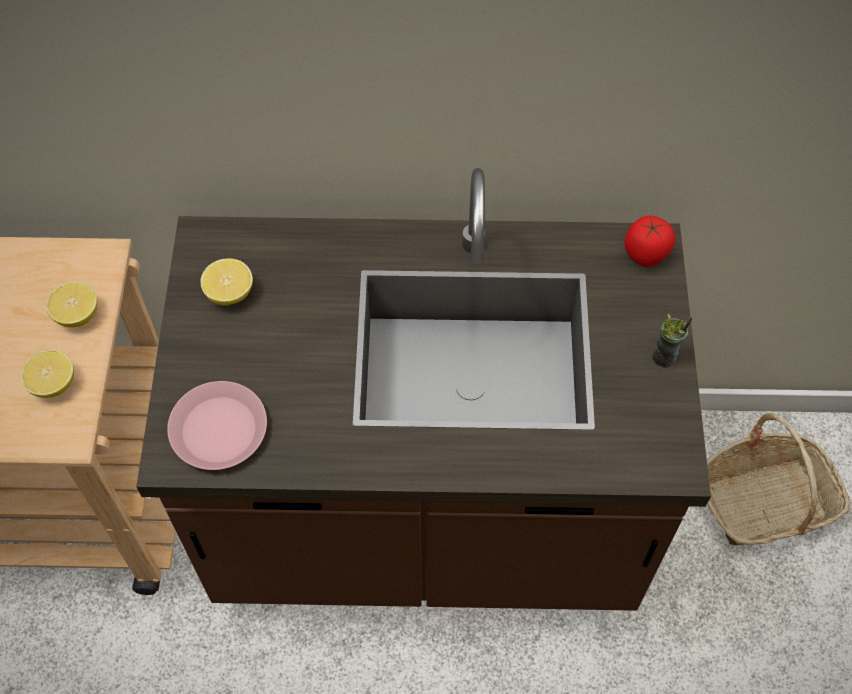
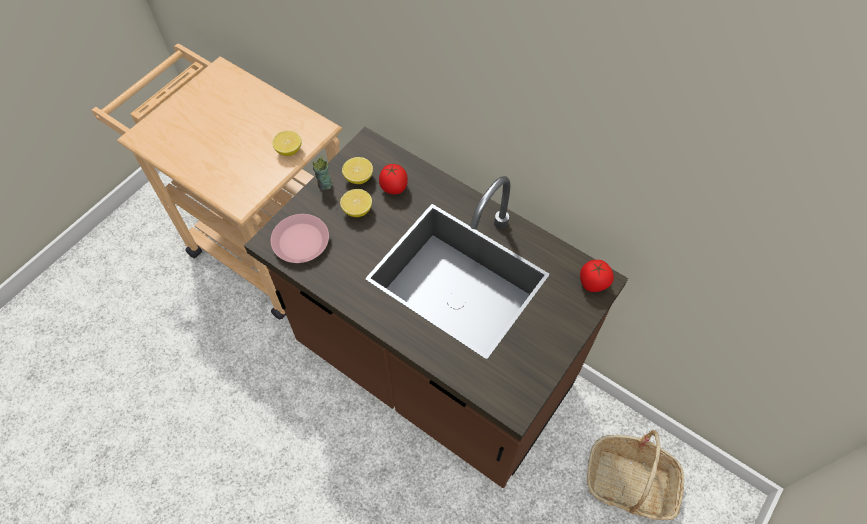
camera: 35 degrees right, 0 degrees up
(53, 384) = (253, 176): lemon -> lemon (357, 210)
(292, 279) = (394, 188): none -> tomato
(664, 358) = (557, 345): cup -> cup (324, 185)

